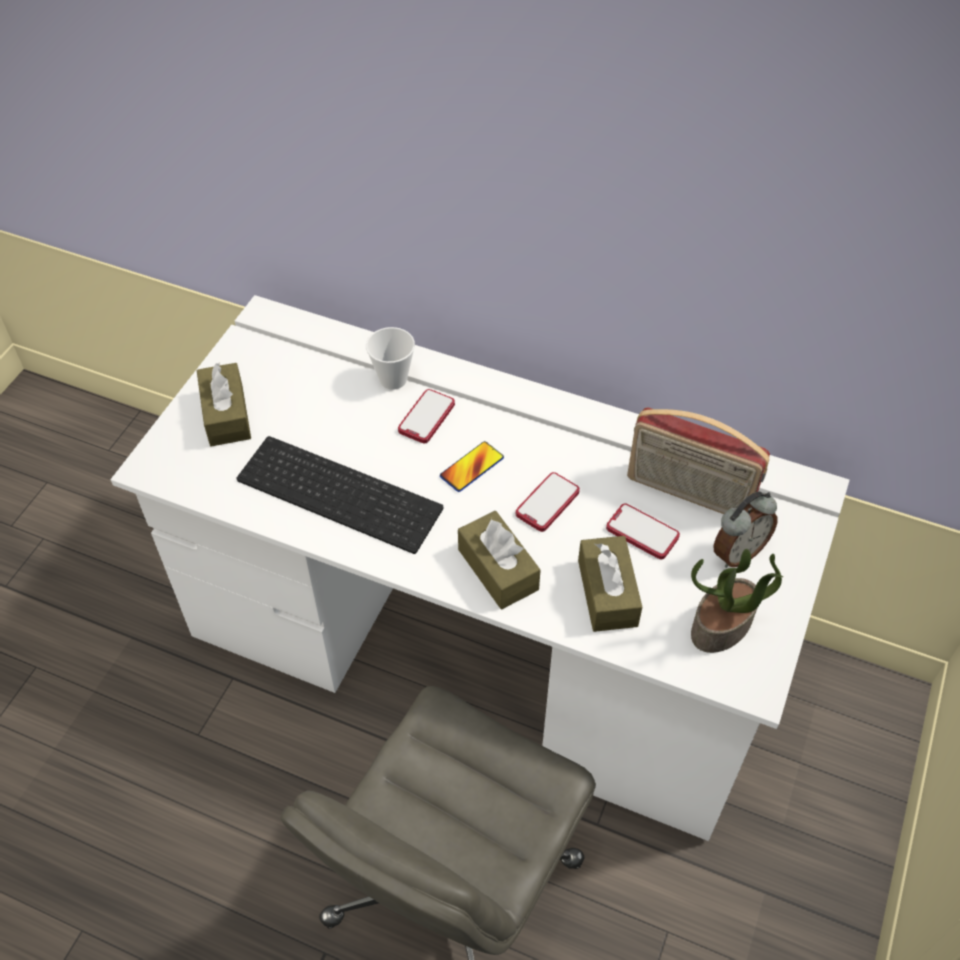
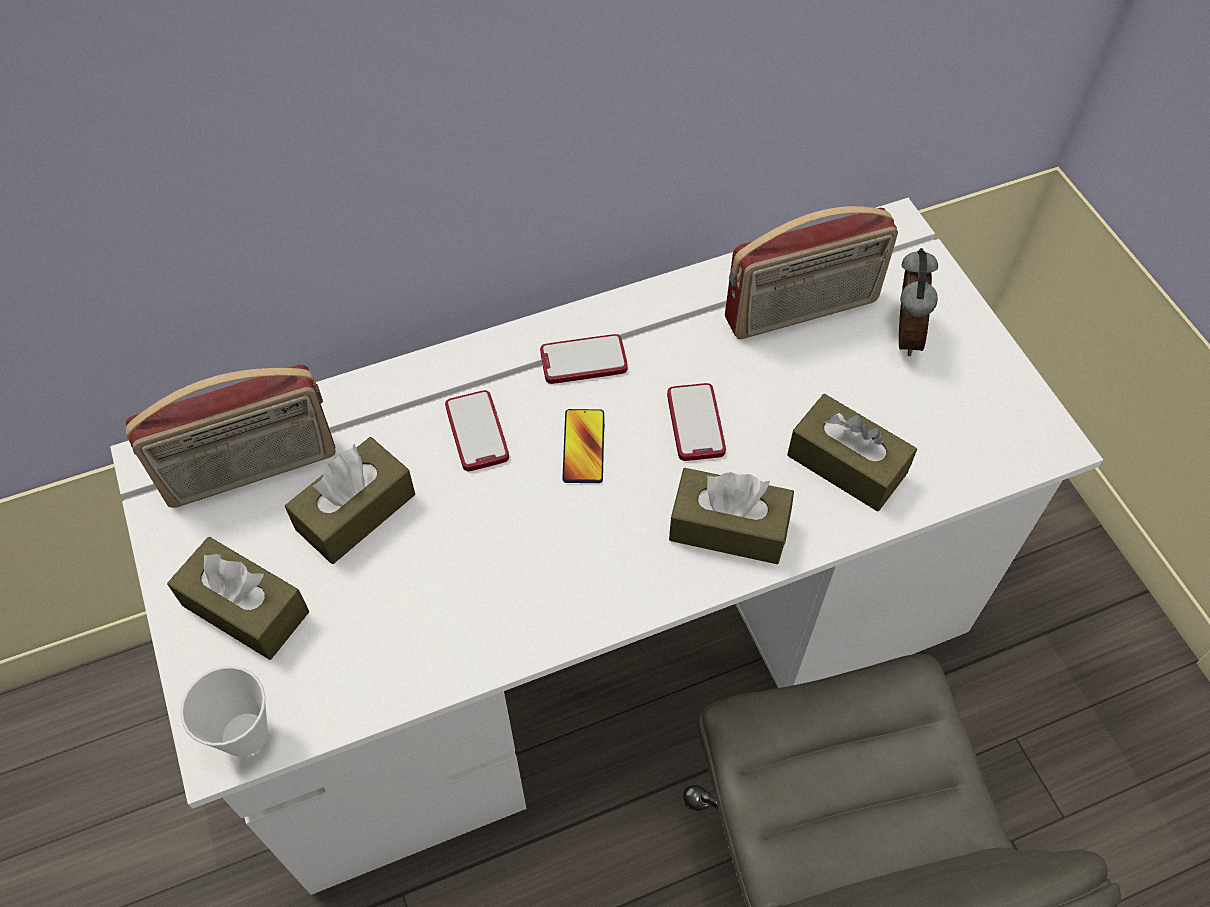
camera: 45 degrees left, 5 degrees up
(300, 354) = (251, 472): none -> radio
(324, 410) = (356, 512): none -> brown tissue box
(343, 492) = (484, 582): keyboard -> none
(393, 379) = (392, 419): cup -> cup (244, 734)
(642, 532) = (808, 382): phone -> phone (583, 361)
(722, 626) = (968, 412): potted plant -> none

